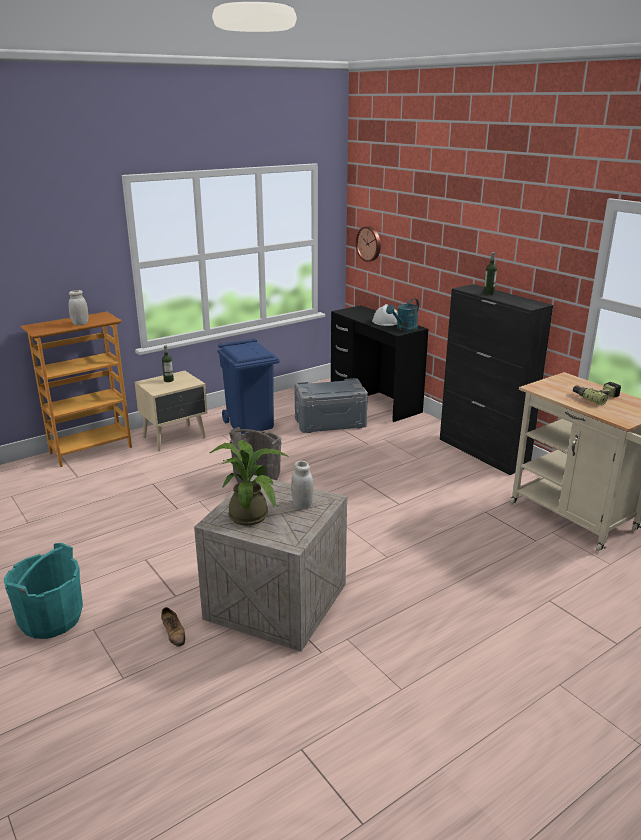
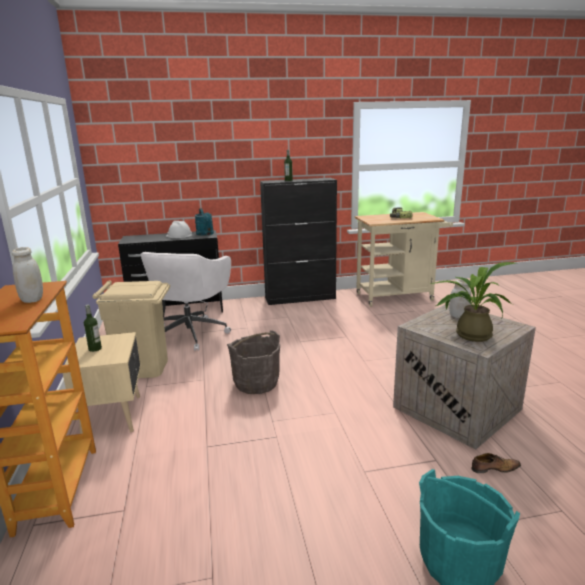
camera: 65 degrees left, 5 degrees down
(250, 424) = (143, 367): blue trash can -> beige trash can
(330, 422) = (191, 333): grey storage box -> white office chair
(369, 243) = (124, 175): wall clock -> none

